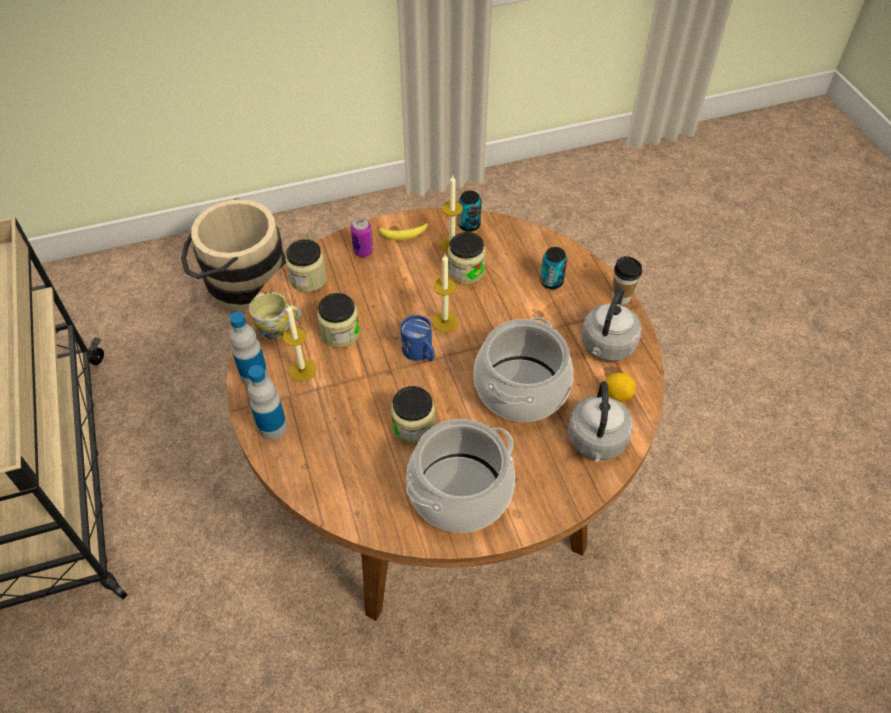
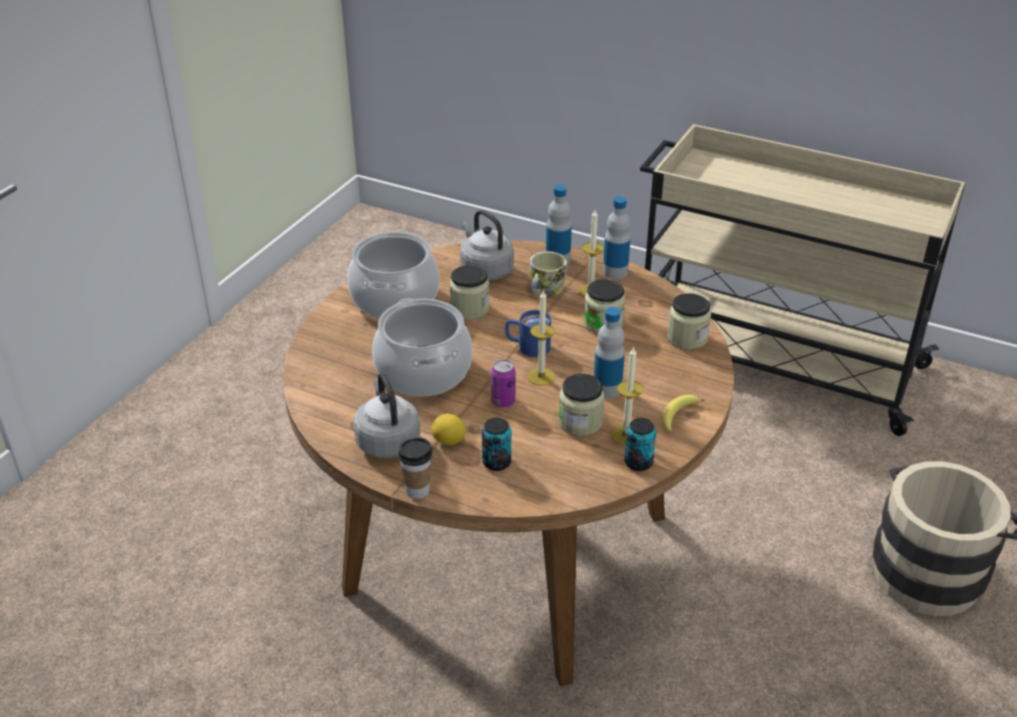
camera: 135 degrees right, 15 degrees down
(278, 326) = (650, 301): mug -> mug (544, 290)
(363, 251) = (685, 382): can -> can (503, 401)
(416, 281) = (607, 389): none -> bottle
(596, 442) = (328, 374): grey kettle -> grey kettle (485, 270)
(616, 395) = (342, 412): lemon -> lemon (449, 441)

